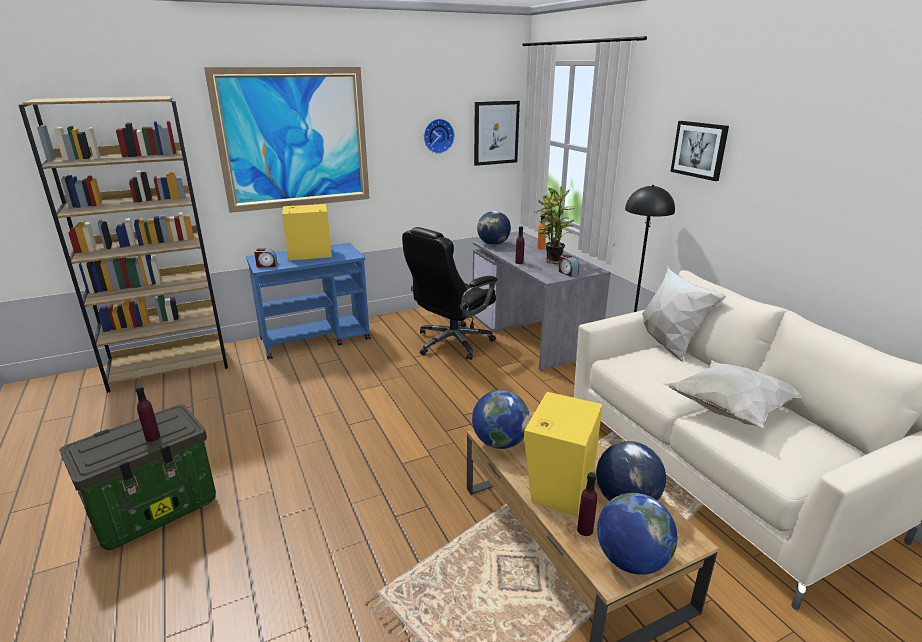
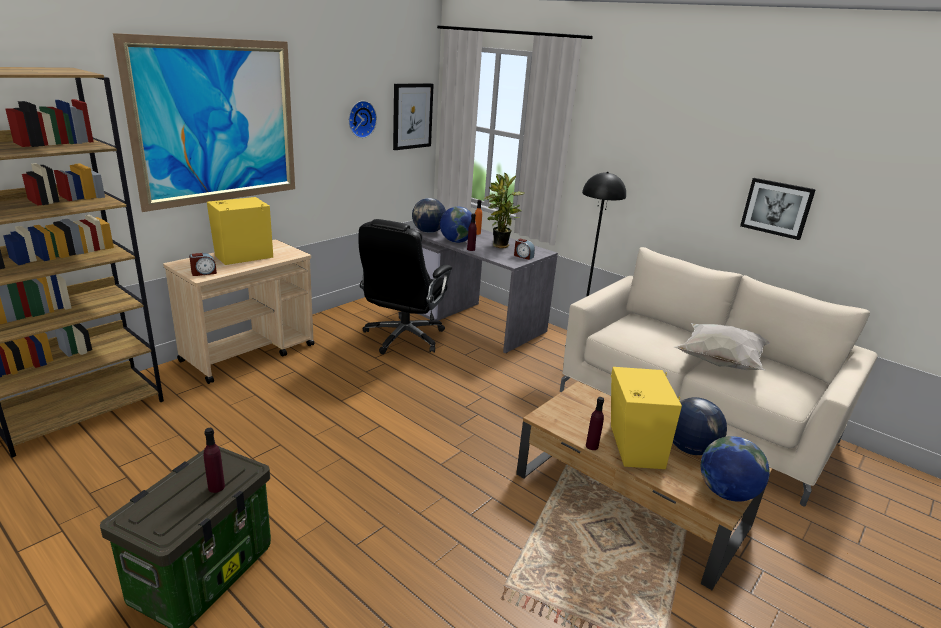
camera: 25 degrees left, 0 degrees up
(316, 339) = (249, 353): blue cart -> beige cart
(500, 442) = (559, 422): globe -> globe (456, 241)
(585, 530) = (679, 478): purple bottle -> purple bottle (592, 446)
(667, 345) = (637, 314): white pillow -> none
(699, 150) = (645, 140): picture -> picture (777, 208)

